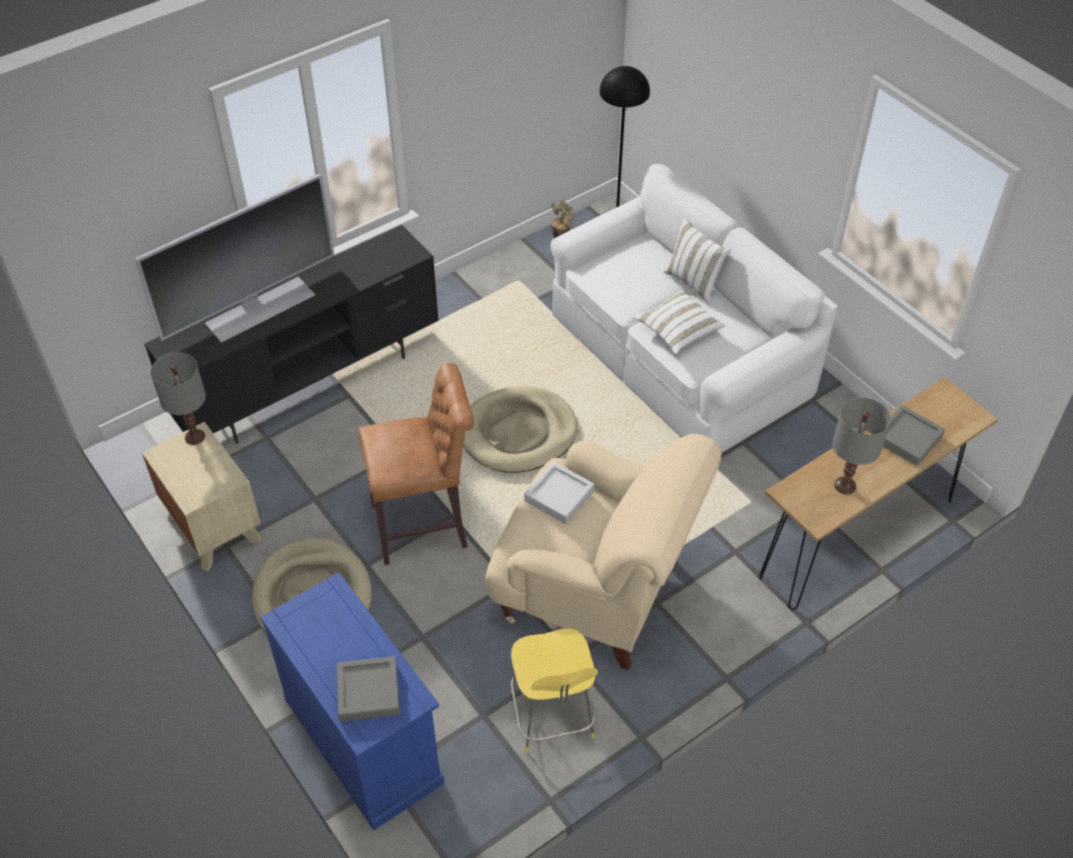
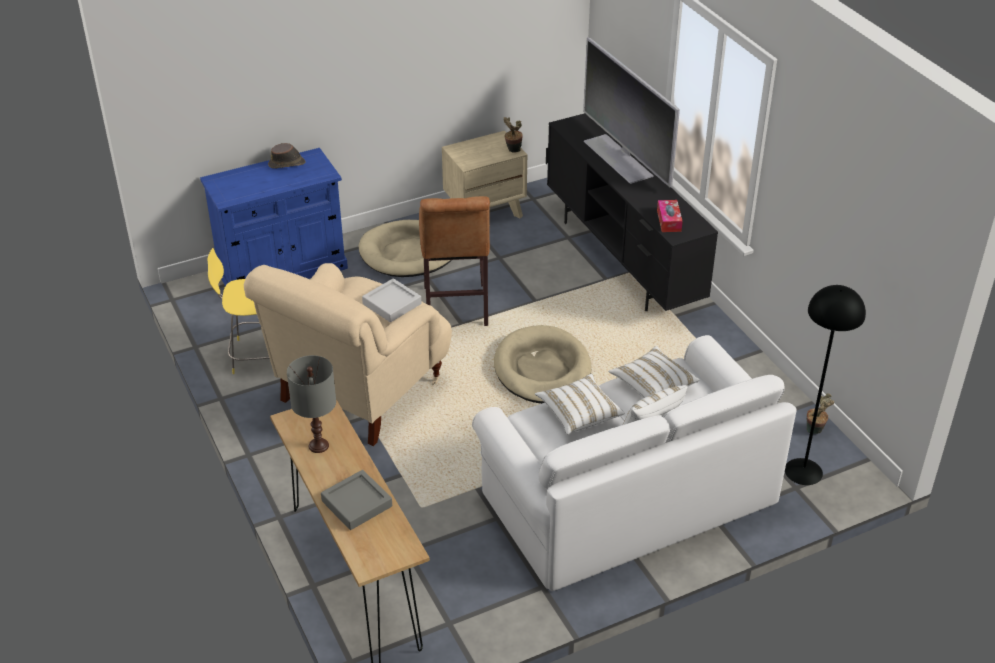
camera: 100 degrees right, 10 degrees down
(195, 437) = (512, 150): grey table lamp -> potted plant
(310, 646) = (287, 164): none -> brown hat
(368, 692) = (241, 183): grey tray -> none
(387, 260) = (669, 221): none -> tissue box
(621, 284) = (653, 385): none -> white pillow

